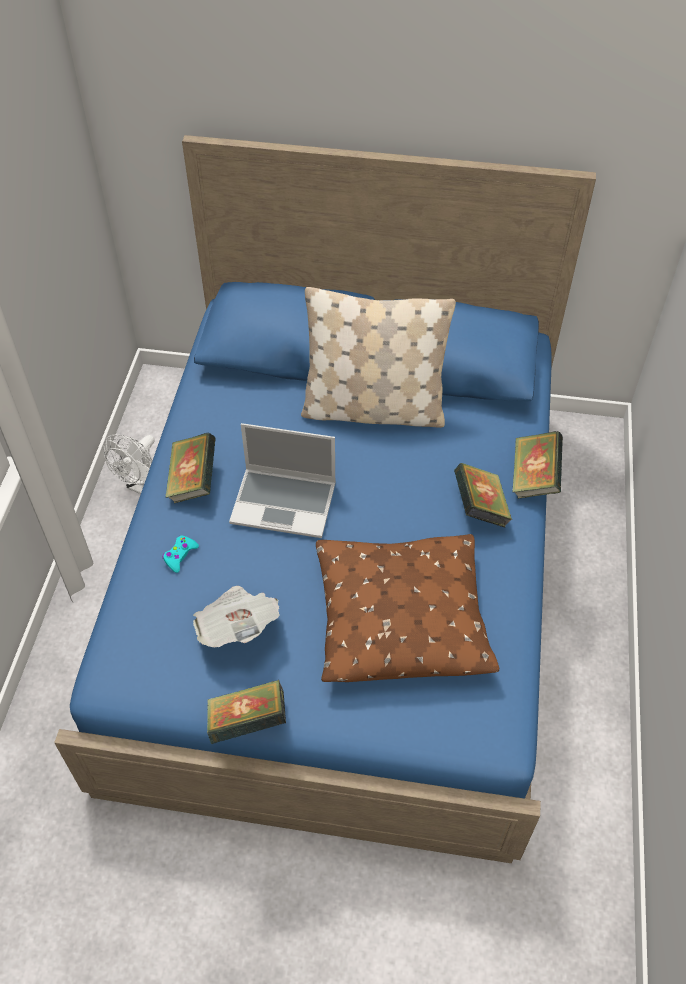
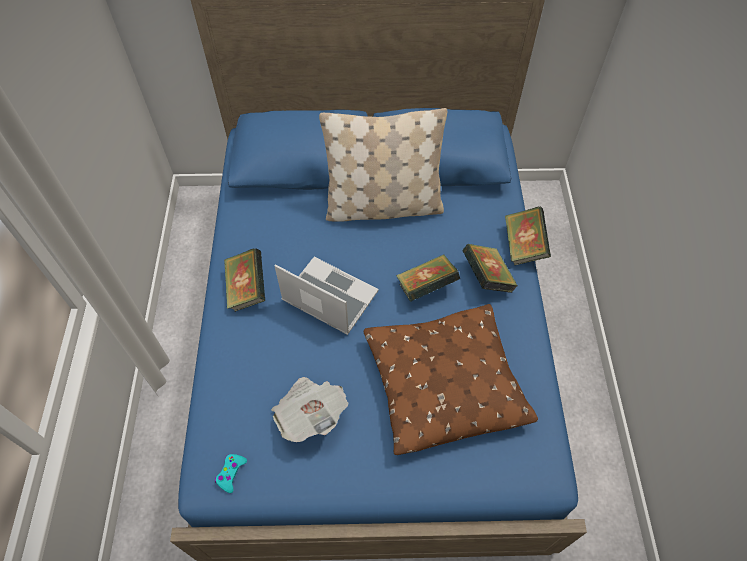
camera: 10 degrees left, 5 degrees up
(141, 484) = (196, 287): white fan -> none
(180, 556) = (249, 357): turquoise game controller -> turquoise game controller (231, 473)
(247, 722) = (336, 499): book -> book (426, 287)
(285, 503) = (328, 297): laptop -> laptop turned 150 degrees counterclockwise

